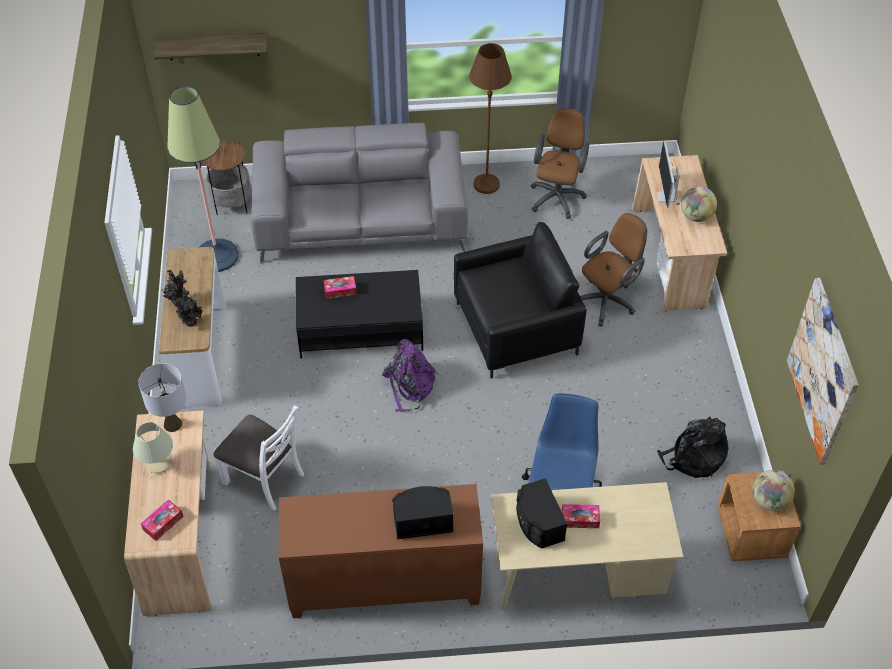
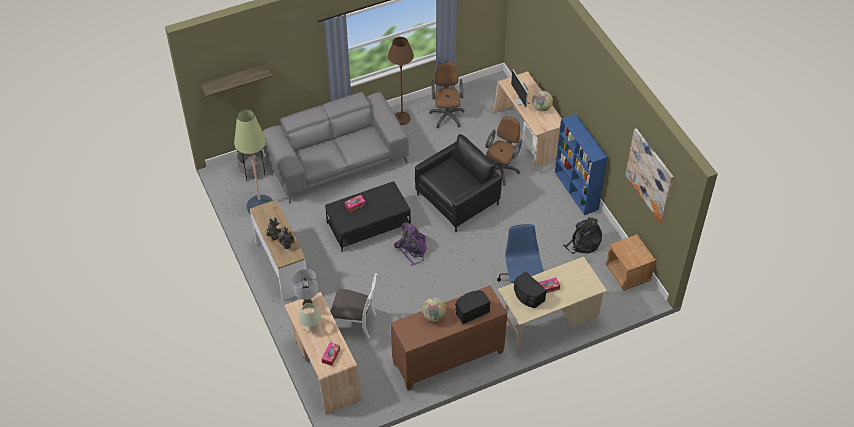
camera: 20 degrees left, 0 degrees up
(716, 368) = (576, 191): none -> blue bookcase
(769, 501) = (635, 252): globe -> globe (433, 316)

